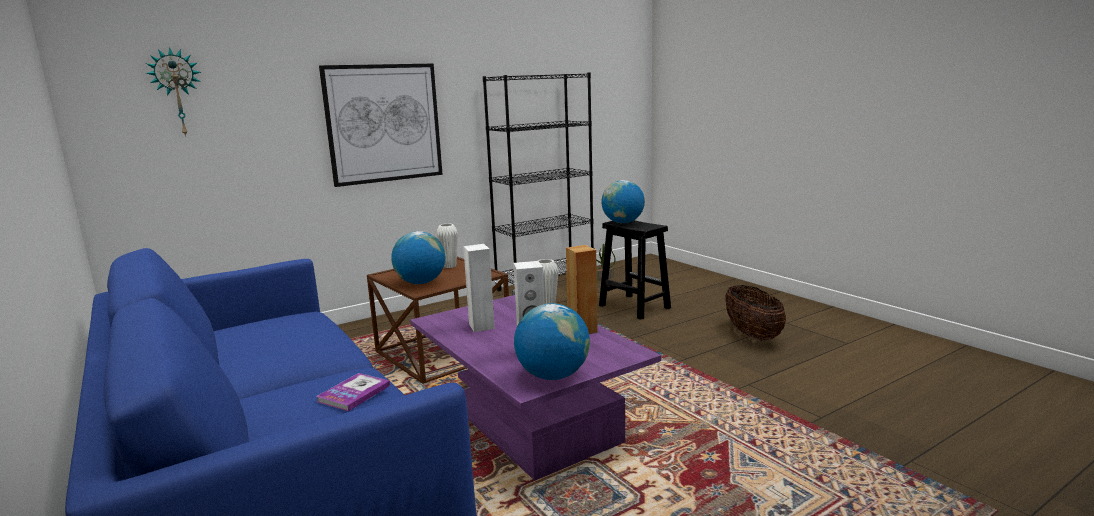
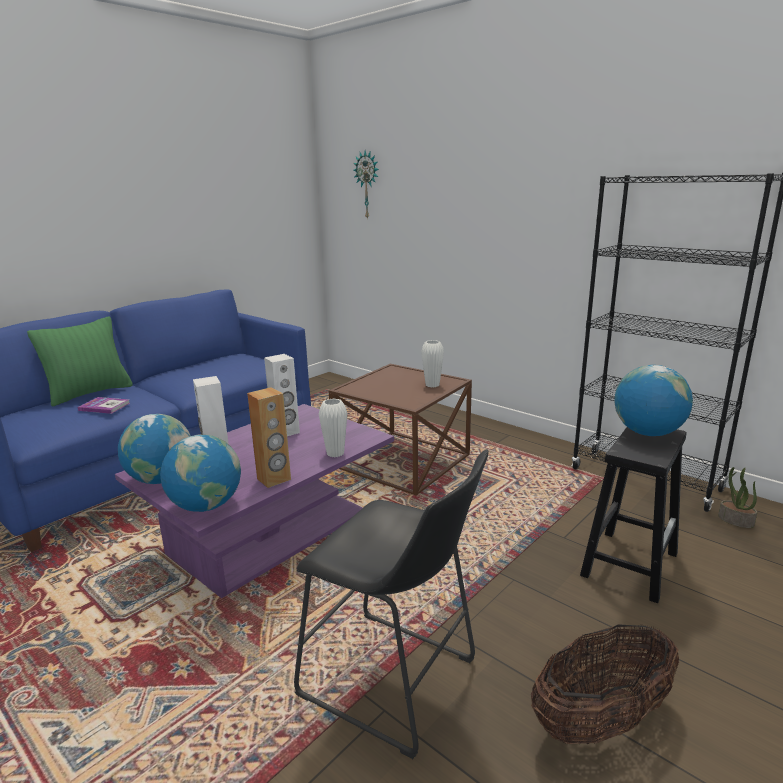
camera: 75 degrees right, 5 degrees up
(256, 418) = (90, 393): none -> green pillow
(384, 123) = (504, 225): picture -> none
(420, 282) = (374, 384): globe -> globe (206, 505)
(727, 379) = (396, 683): none -> black stool

